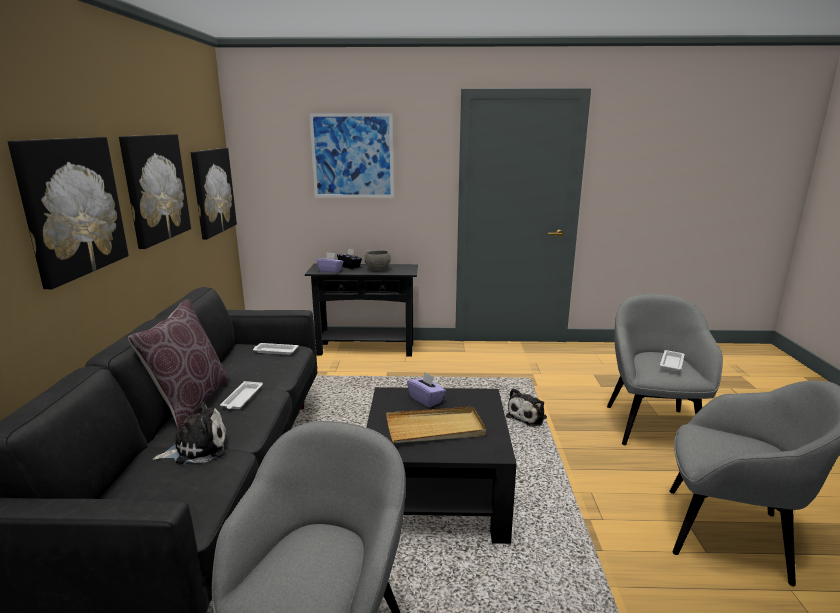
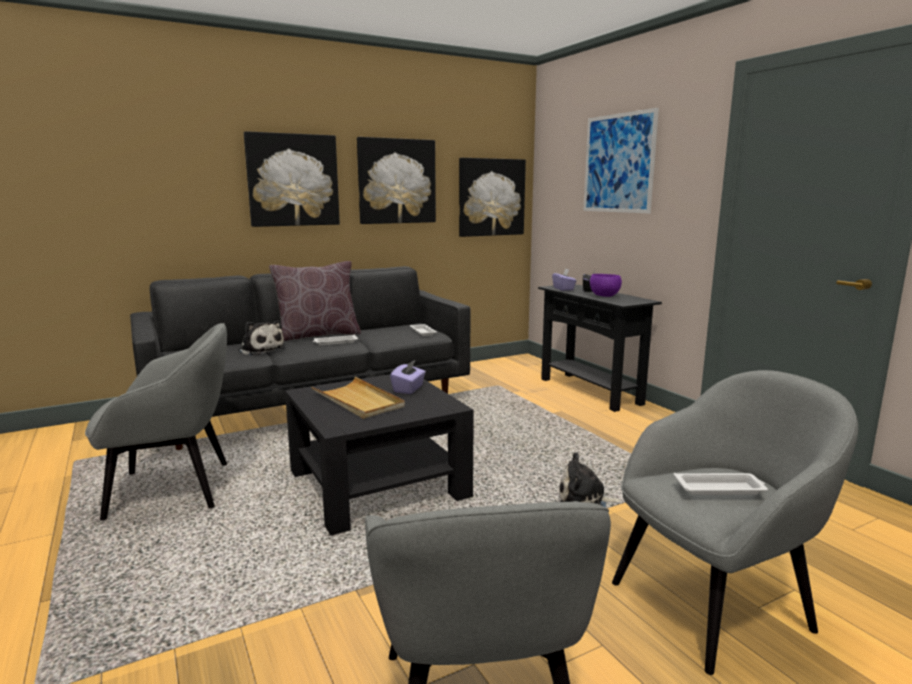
camera: 60 degrees right, 5 degrees down
(378, 269) = (605, 296): grey bowl -> purple bowl

